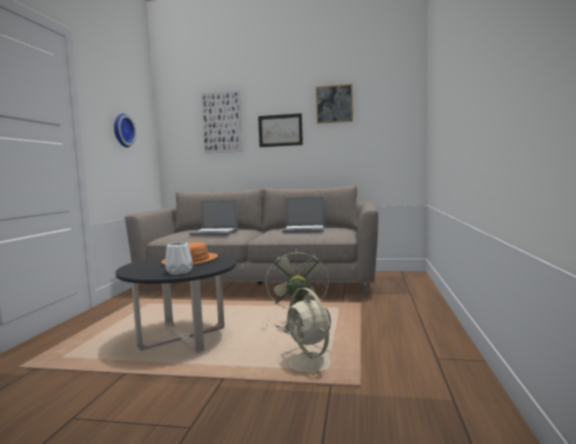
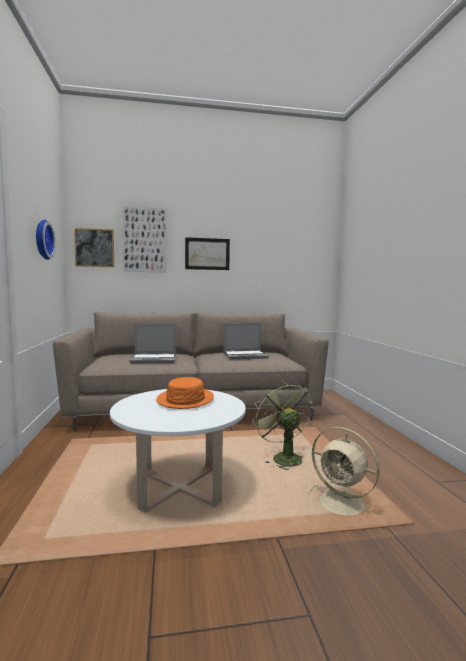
camera: 20 degrees left, 0 degrees up
(179, 272) = (201, 417): white vase -> none
(183, 338) = (179, 489): black coffee table -> white coffee table
(334, 104) = (260, 233): picture -> picture (94, 248)

